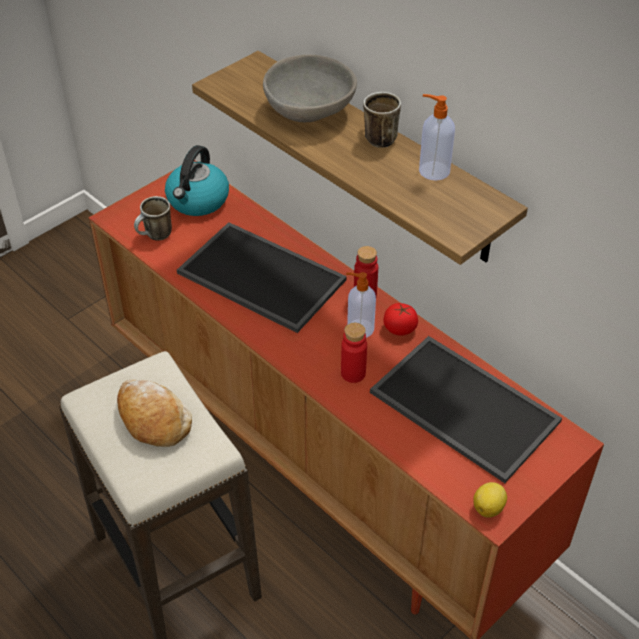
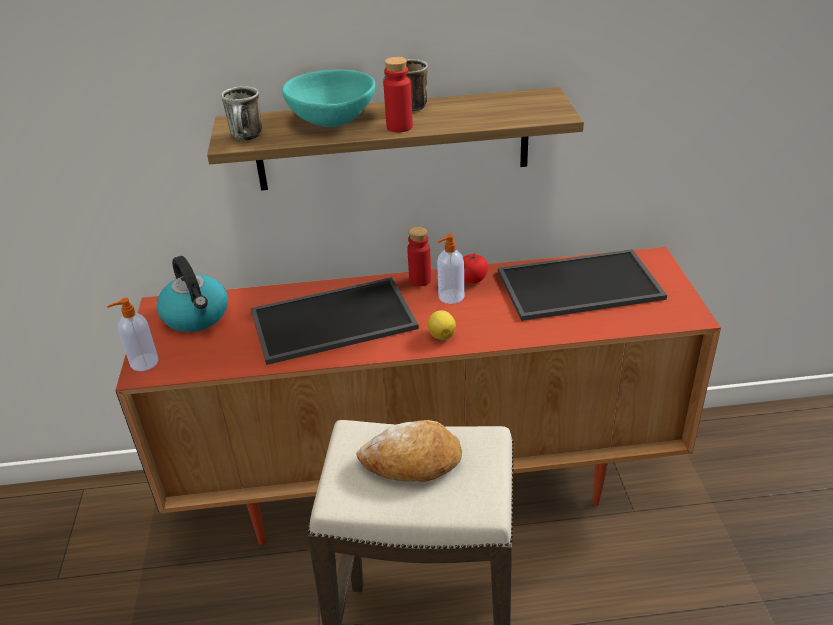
camera: 50 degrees left, 10 degrees down
(155, 237) = (204, 358): mug -> mug (247, 138)
(308, 111) = (332, 120): grey bowl -> turquoise bowl
(353, 373) = (493, 320): red bottle -> red bottle (399, 127)
(433, 170) = (476, 101): soap dispenser -> soap dispenser (143, 363)
(489, 507) = (682, 316): lemon -> lemon (442, 335)

